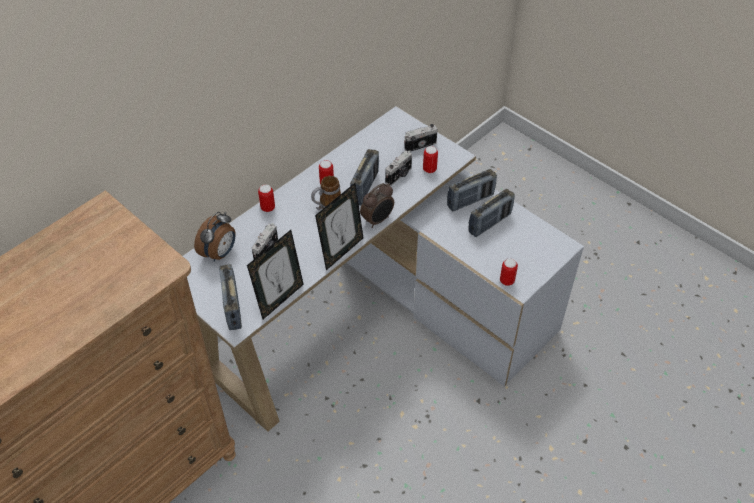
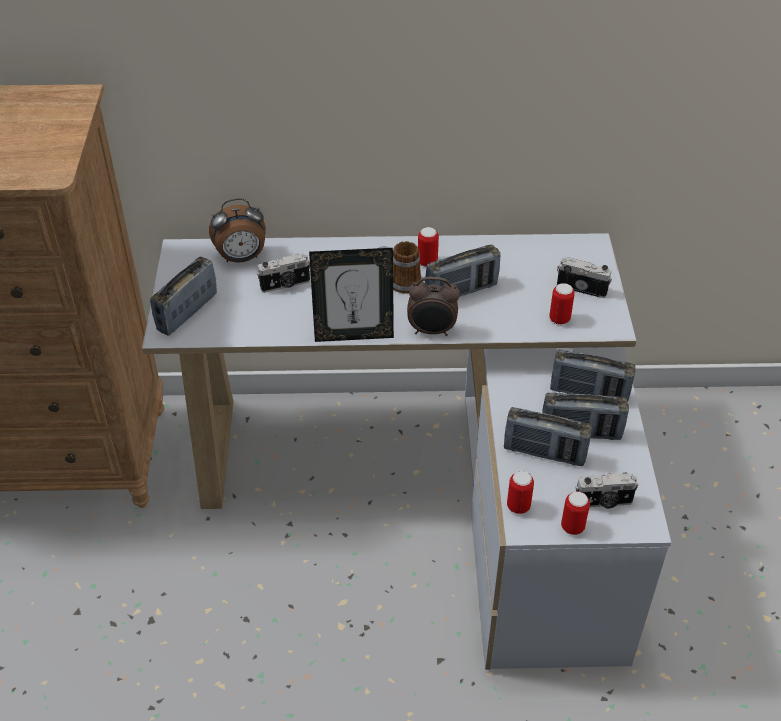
camera: 45 degrees right, 5 degrees down
(268, 208) = (339, 247): can -> can (572, 527)
(280, 299) = (237, 336): picture frame -> none
(399, 175) = (516, 303): camera -> camera (604, 502)
(486, 245) = (544, 453): none -> radio

